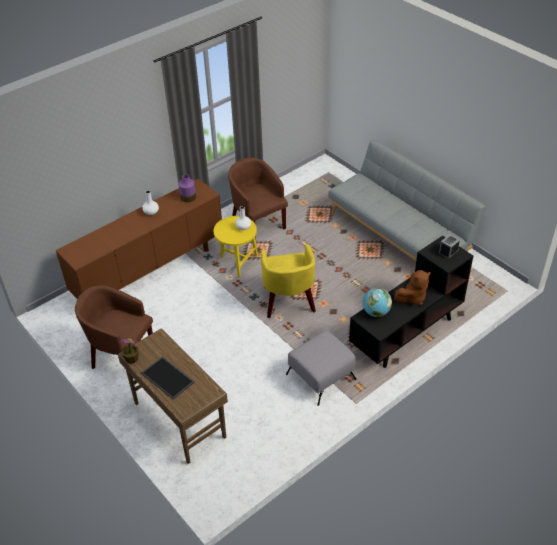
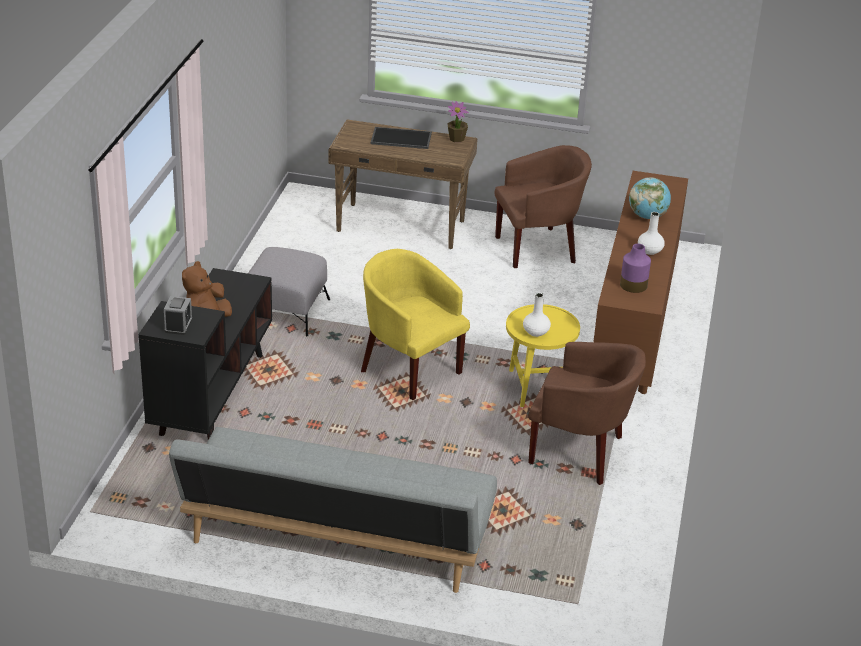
camera: 140 degrees right, 10 degrees down
(376, 312) = (242, 292): globe -> globe (647, 216)

